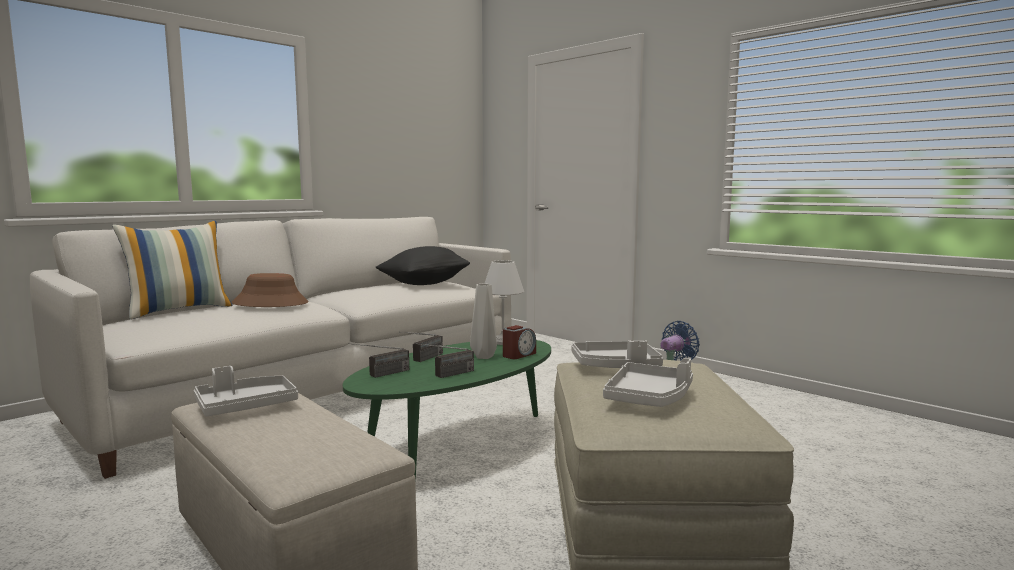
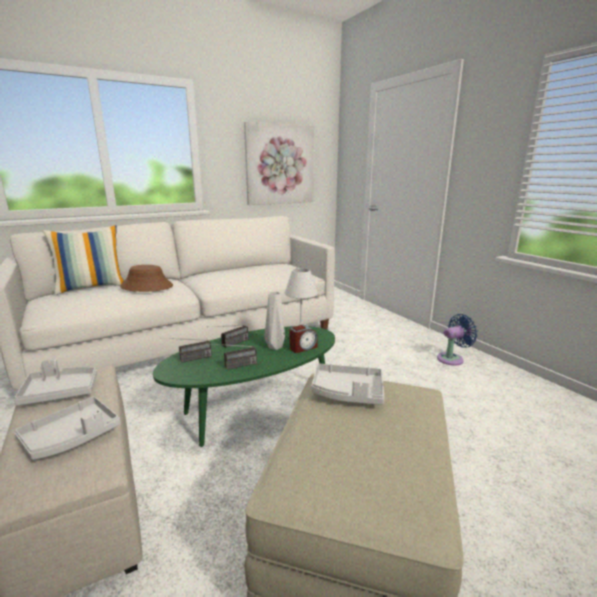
camera: 15 degrees right, 10 degrees up
(412, 152) = (280, 165): none -> picture
(424, 284) = (270, 269): black pillow -> none
(649, 398) = (346, 451): grey tray -> grey tray (72, 437)

